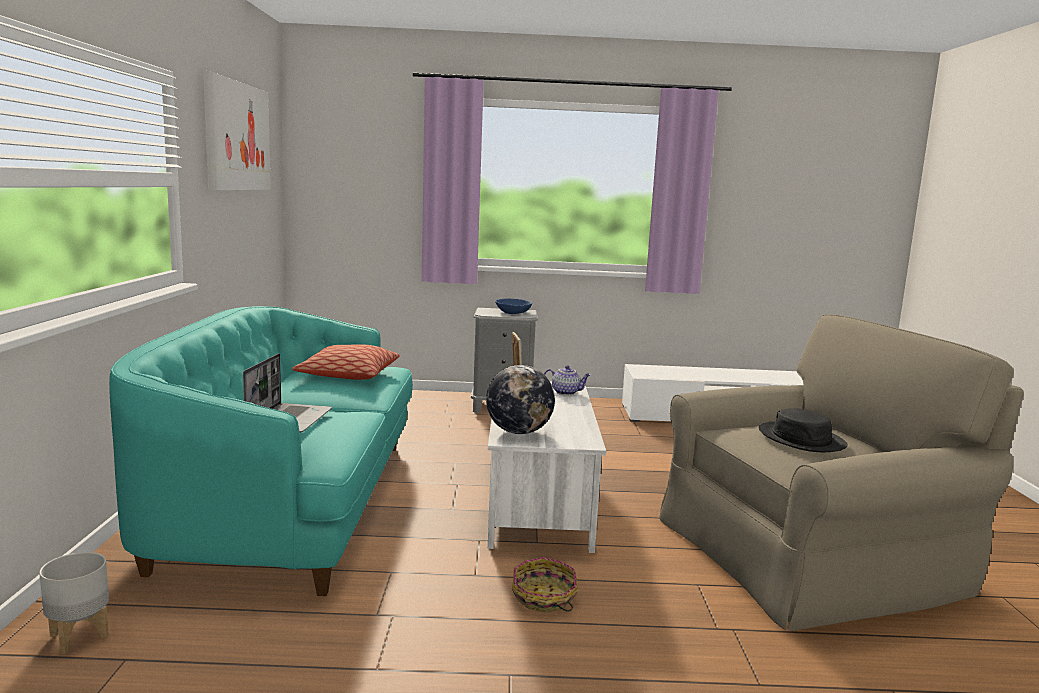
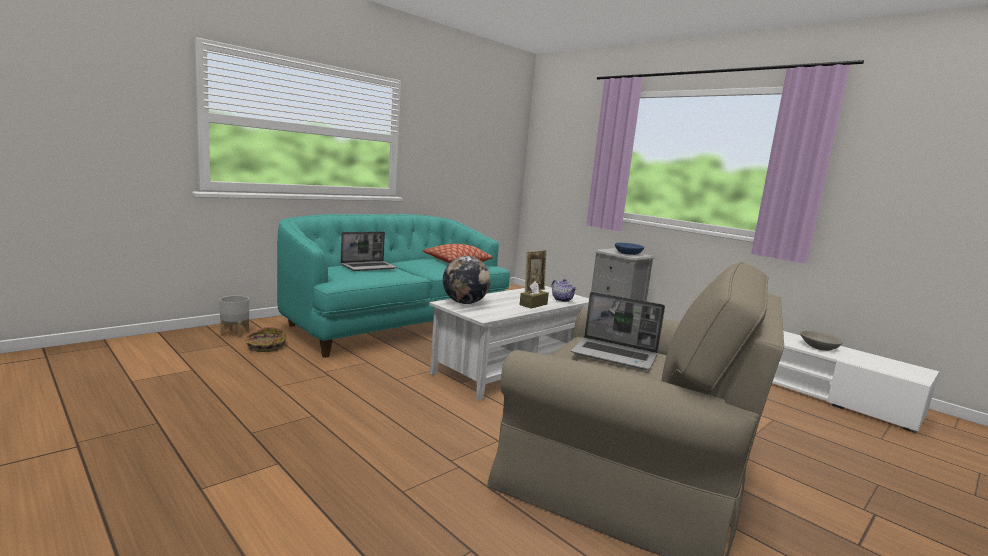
camera: 45 degrees right, 0 degrees up
(237, 136) = (469, 121): picture -> none
(544, 598) = (401, 402): basket -> basket (265, 347)
(567, 408) = (533, 304): none -> brown tissue box
(738, 375) = (818, 347): none -> grey bowl
(801, 439) = (615, 355): black hat -> laptop

